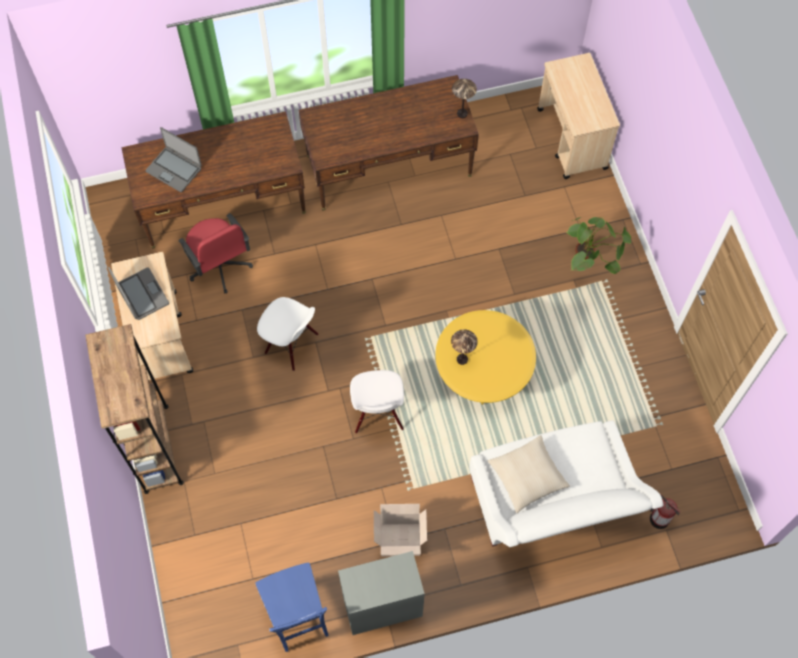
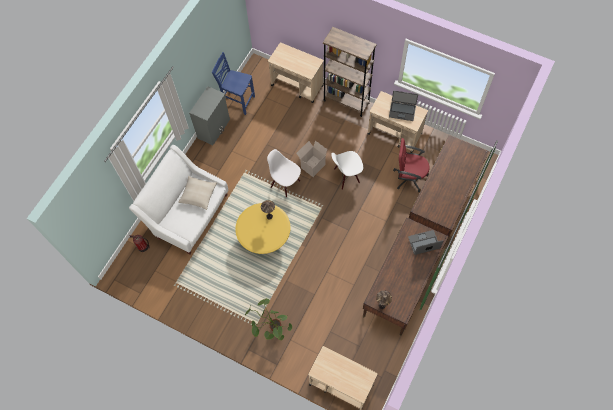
camera: 135 degrees right, 0 degrees up
(174, 169) = (457, 163): laptop -> laptop (424, 243)
(186, 548) = (297, 85): none -> beige cart
(399, 541) = (230, 152): cardboard box -> cardboard box (312, 165)

